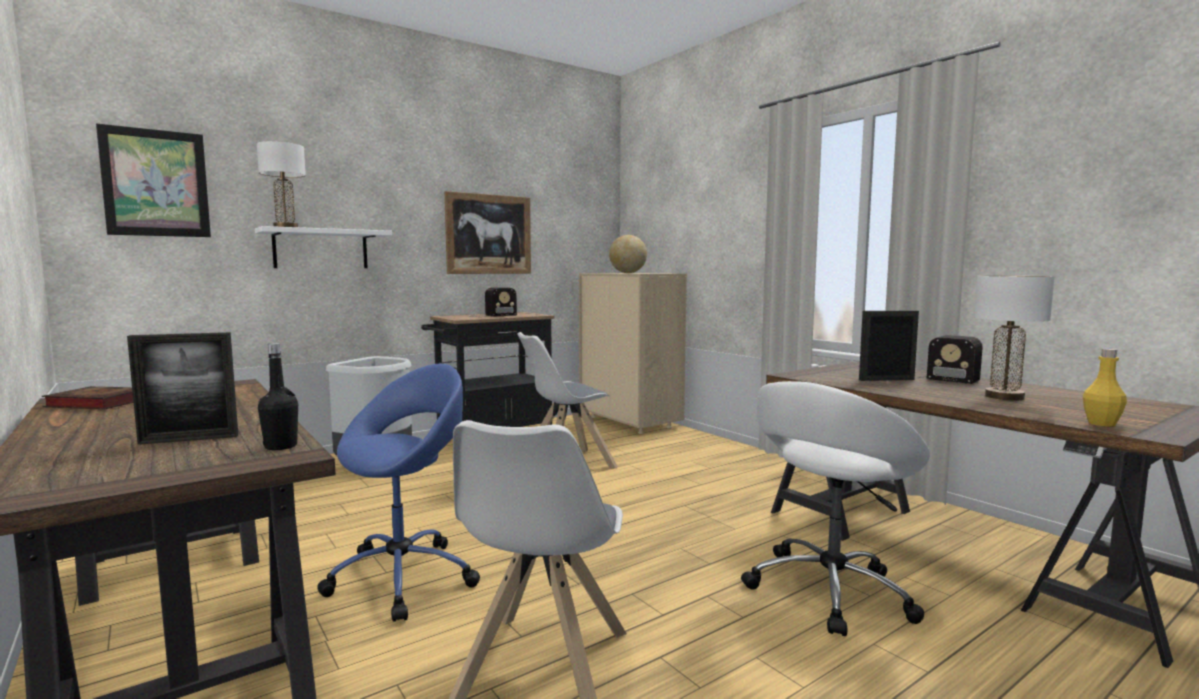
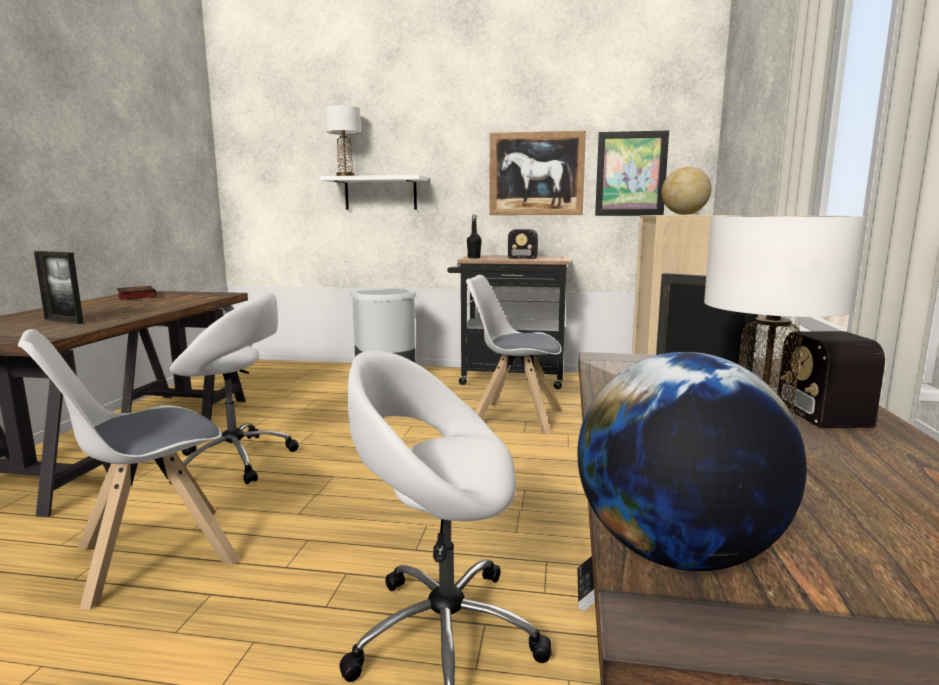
camera: 45 degrees right, 5 degrees up
(156, 183) = (274, 148): picture -> picture (631, 174)
(281, 446) = (60, 333): black bottle -> black bottle (474, 258)
(405, 576) = (237, 460): blue office chair -> white office chair
(1101, 424) = (678, 553): yellow bottle -> globe

